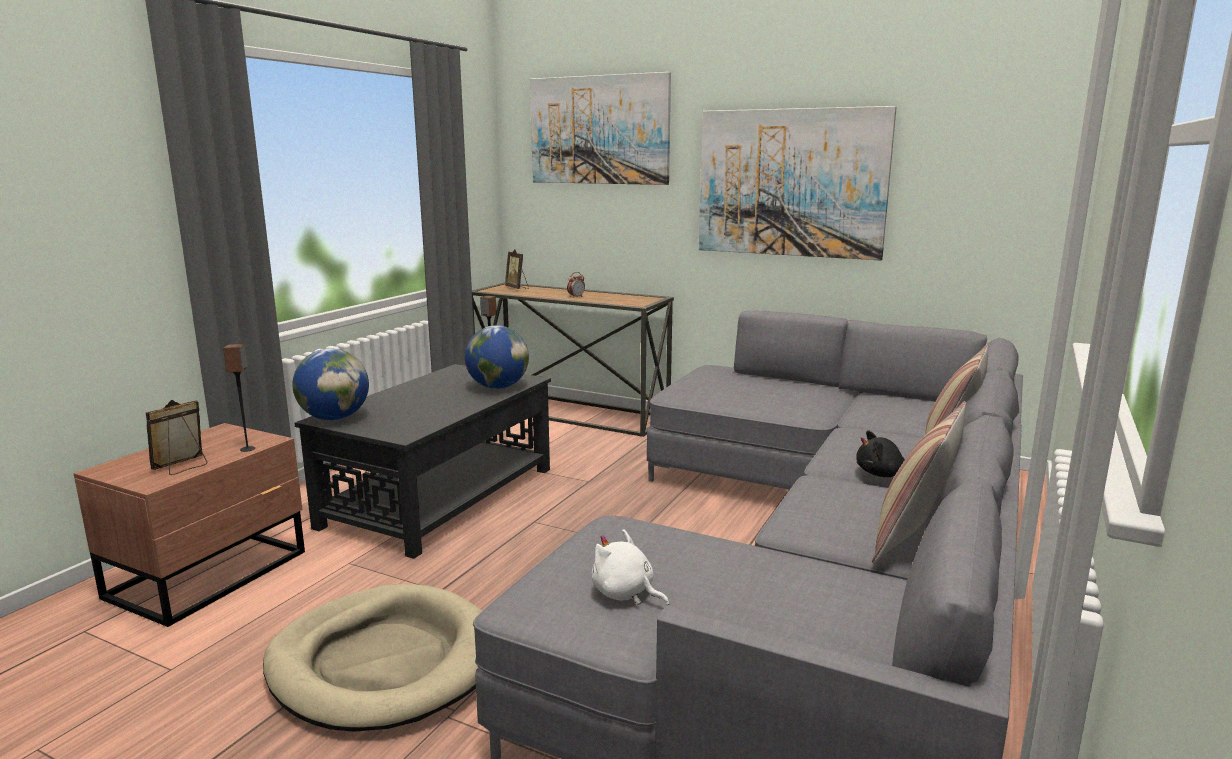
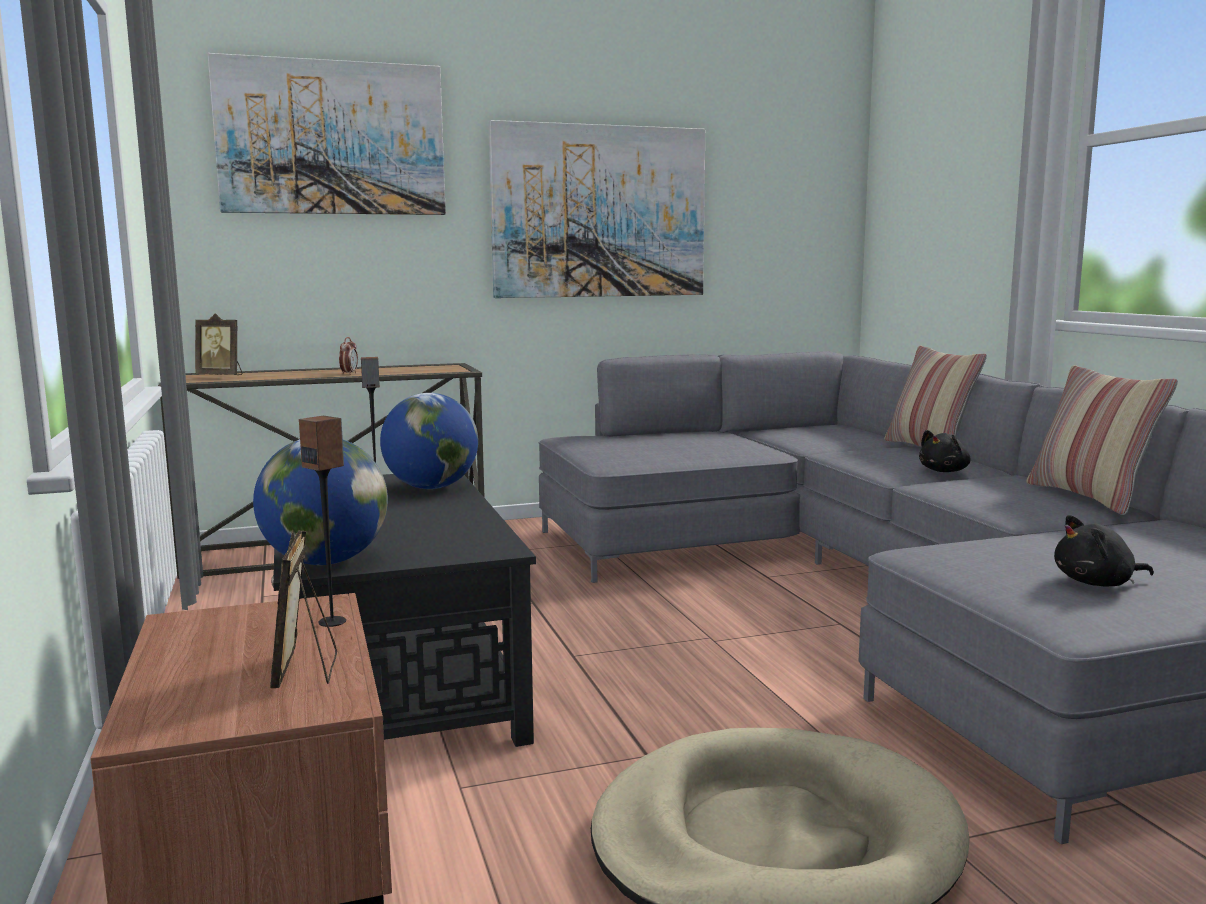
camera: 45 degrees left, 5 degrees down
(625, 594) = (1097, 583): white plush toy -> black plush toy

